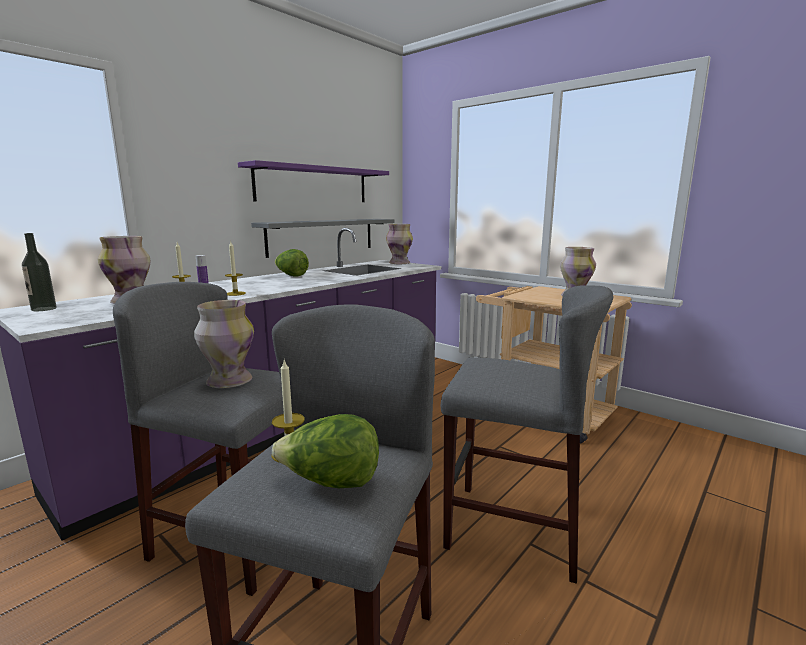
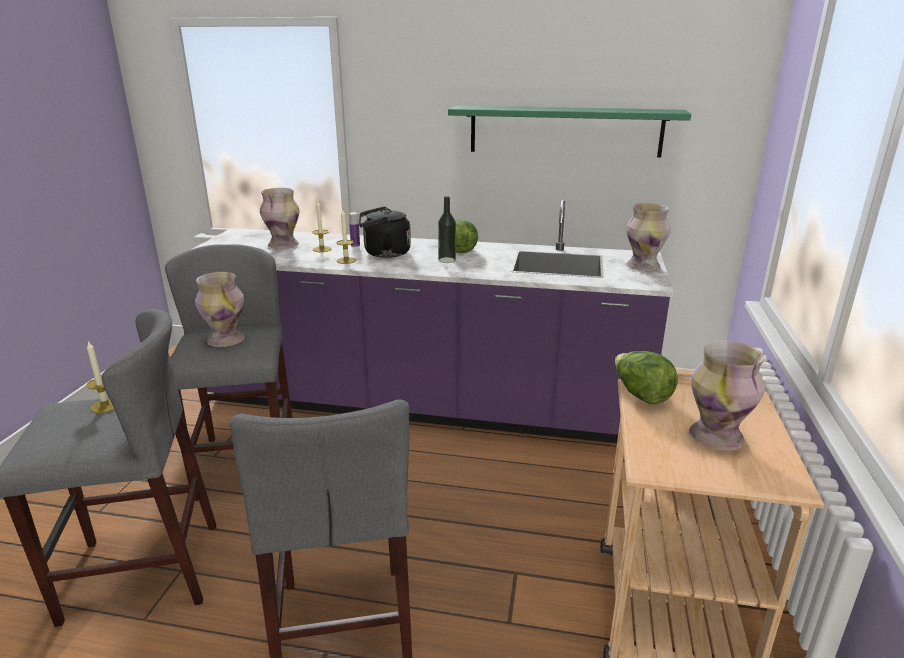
camera: 60 degrees right, 10 degrees up
(44, 309) = (242, 236): bottle -> bottle (447, 260)
(247, 286) = (384, 253): none -> black kettle
(313, 185) = (565, 131): purple shelf -> green shelf
(322, 236) = (571, 201): grey shelf -> none
(331, 483) = (64, 433): lettuce -> lettuce (640, 395)

